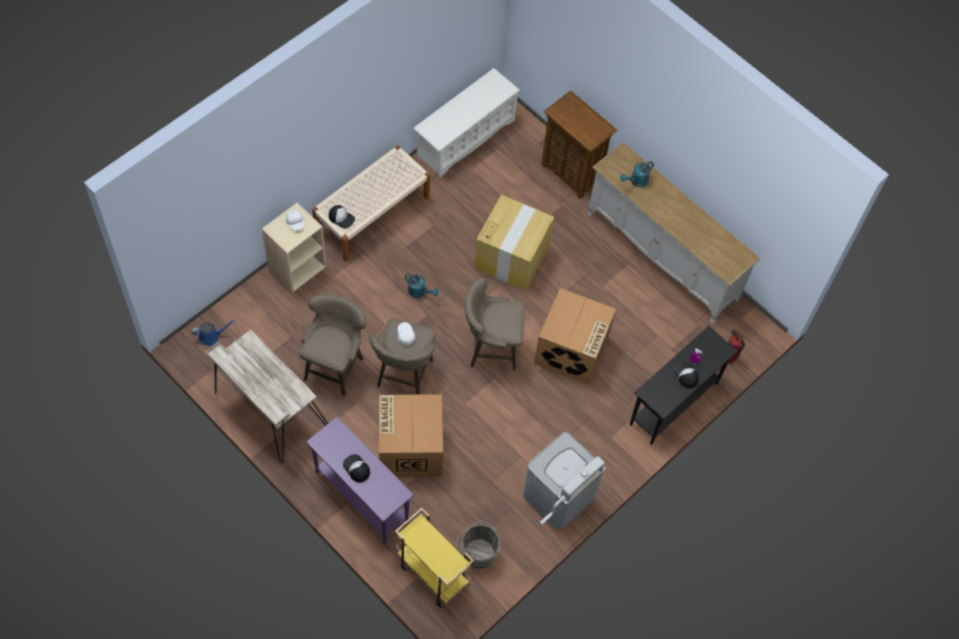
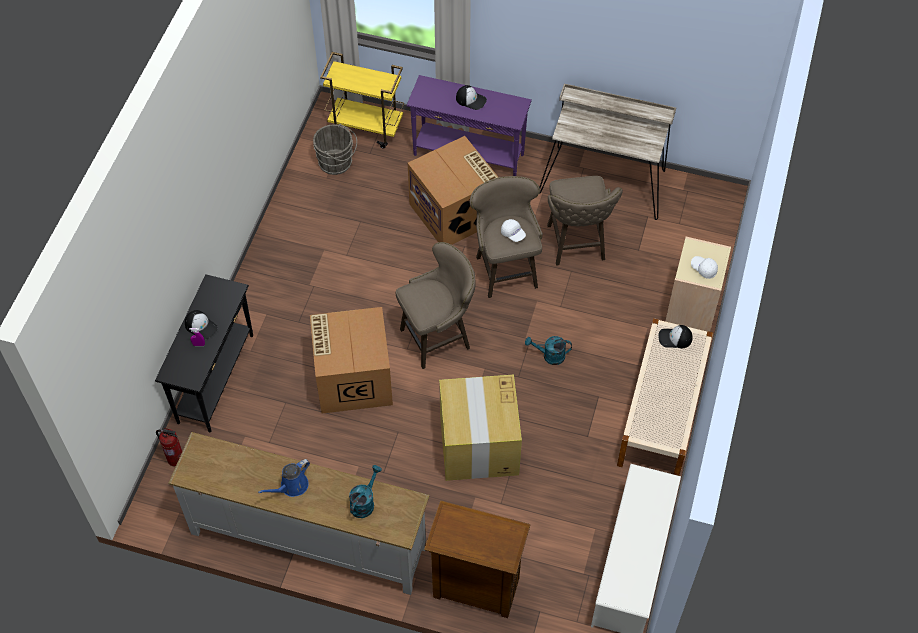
camera: 155 degrees right, 5 degrees down
(211, 336) = (711, 213): blue watering can -> blue watering can (291, 486)
(557, 498) = (289, 237): grey washing machine -> none

